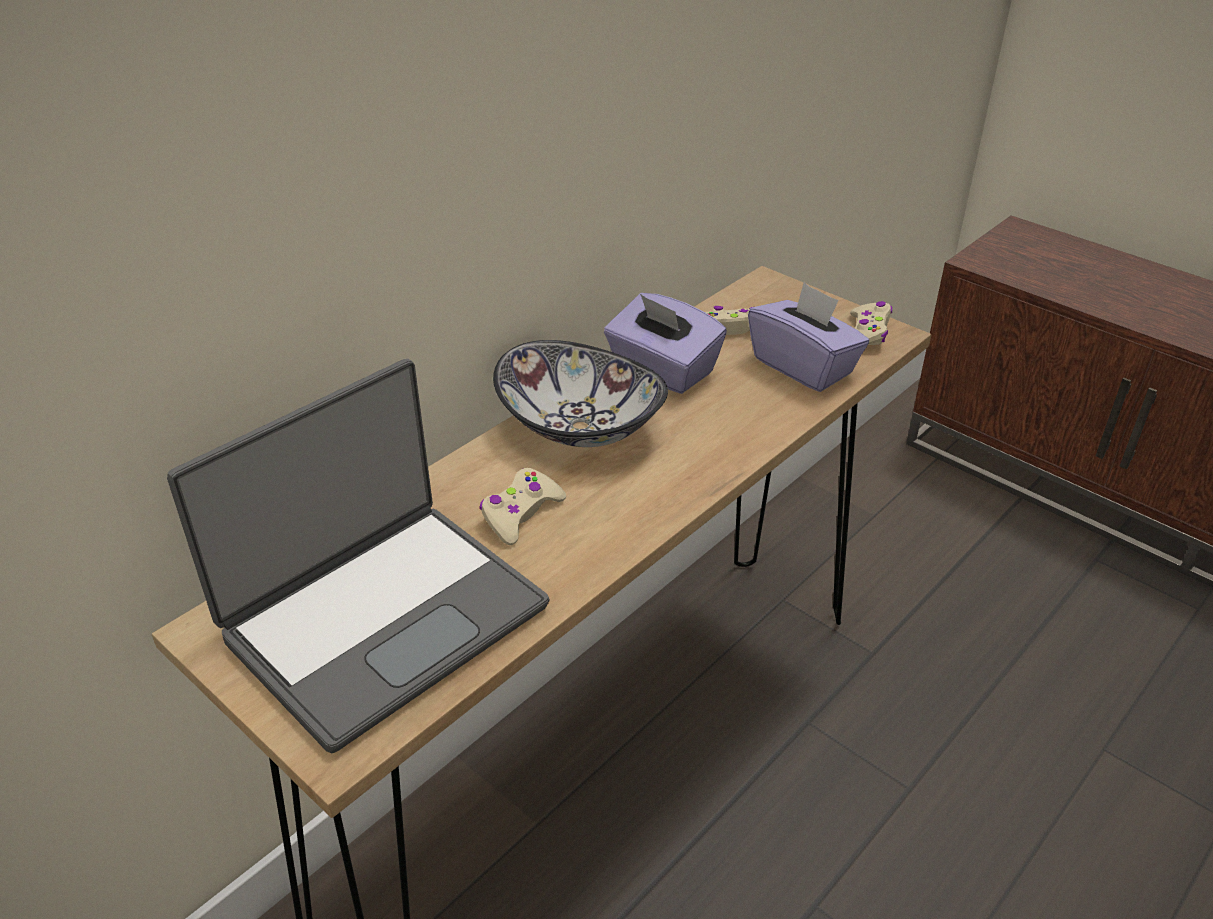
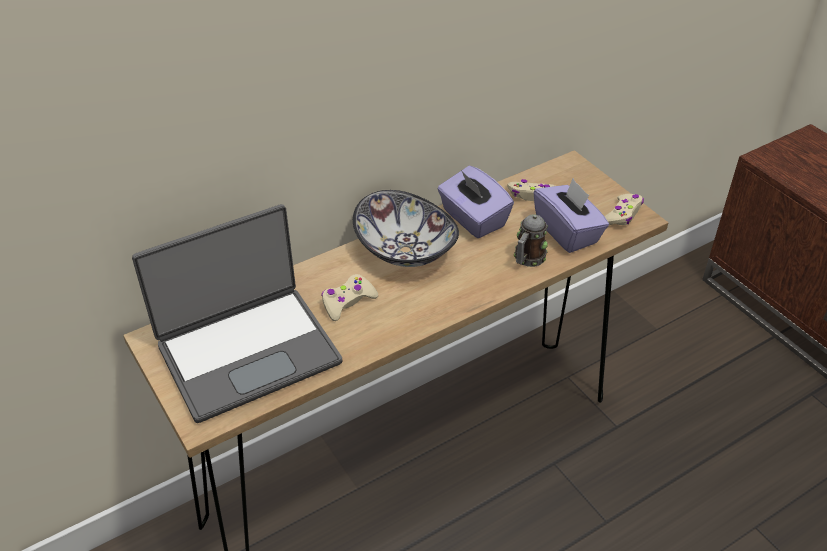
camera: 15 degrees right, 5 degrees up
(765, 410) = (527, 259): none -> mug

